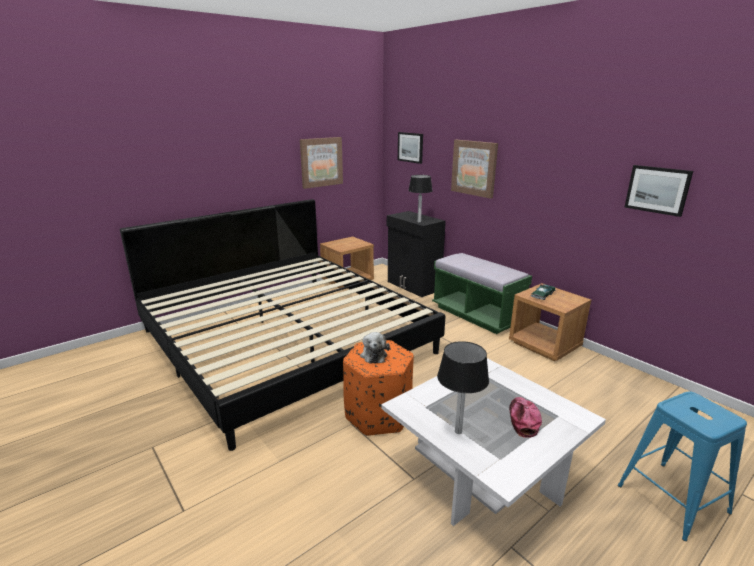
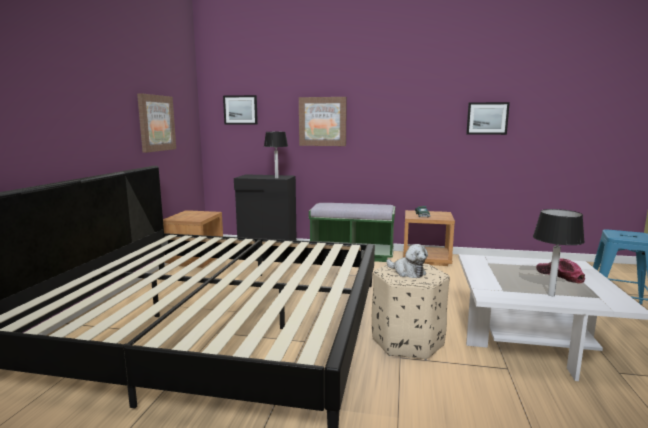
camera: 40 degrees left, 10 degrees down
(378, 415) = (407, 341): orange ottoman -> beige ottoman

